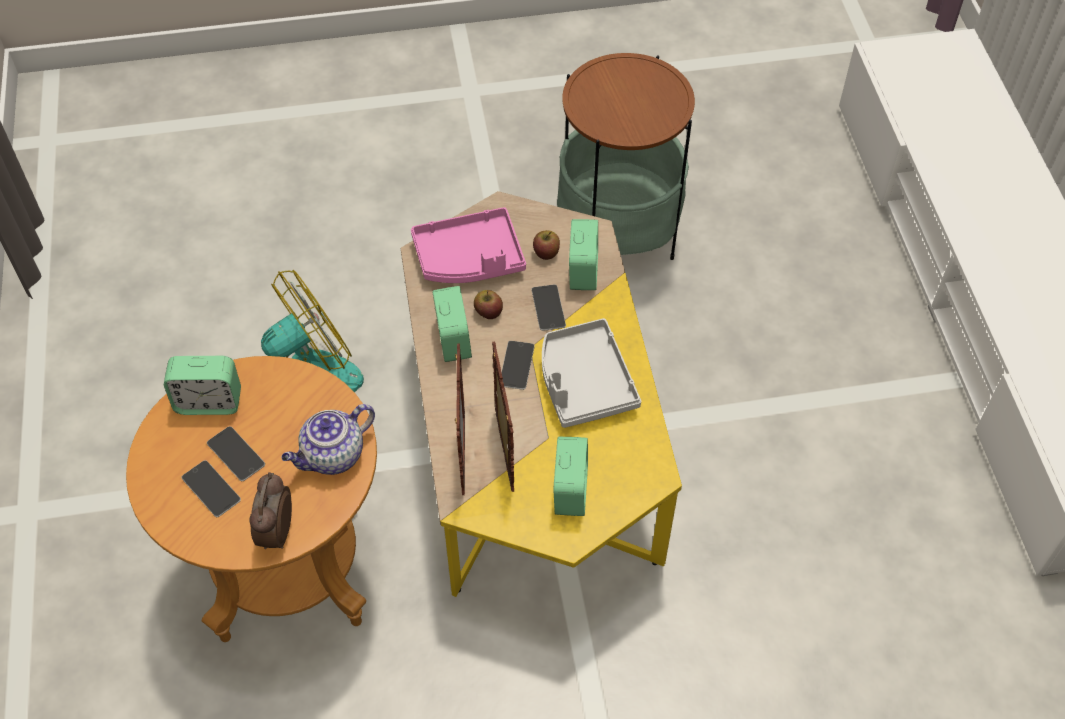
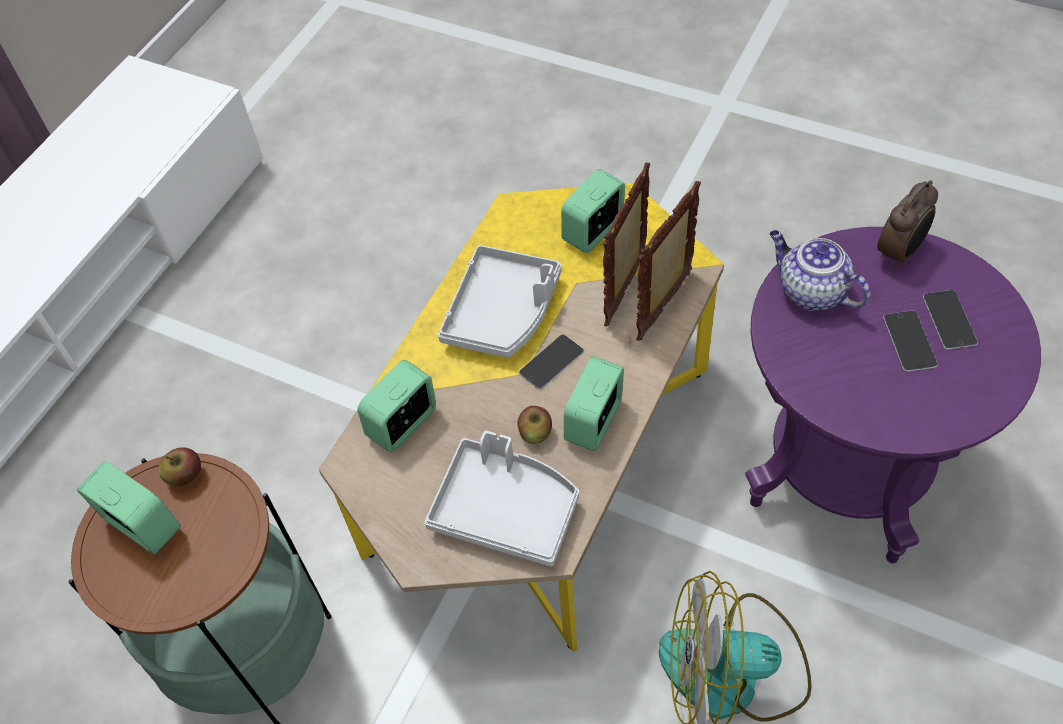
camera: 140 degrees left, 0 degrees up
(209, 402) = (917, 409): alarm clock -> alarm clock (142, 525)
(289, 570) = (846, 473): brown side table -> purple side table
(332, 456) = (810, 292): teapot -> teapot turned 135 degrees counterclockwise
(469, 259) = (506, 510): pink tray -> grey tray
(546, 252) = (419, 468): apple -> apple (185, 476)
(548, 307) = (471, 404): phone -> none

